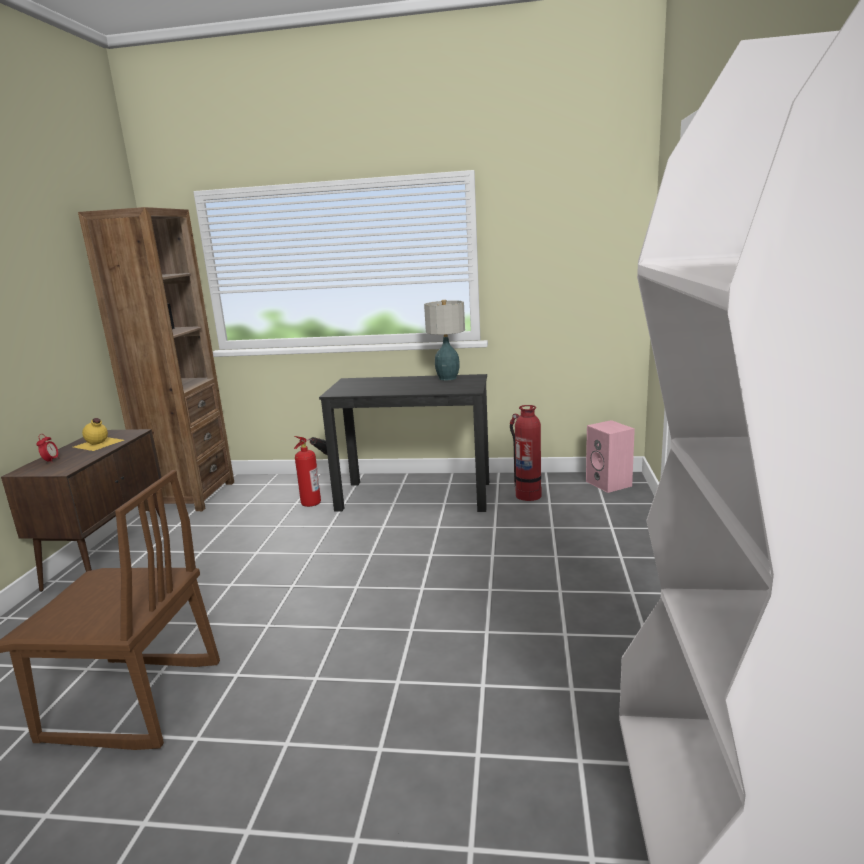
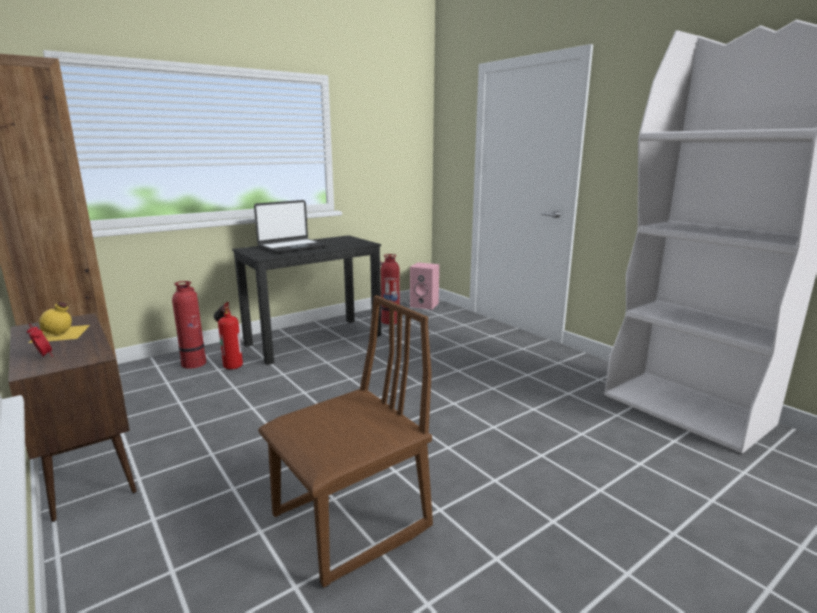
camera: 45 degrees left, 0 degrees up
(291, 490) = (194, 363): none -> fire extinguisher
(389, 383) = (292, 247): none -> laptop
(447, 378) = (327, 239): table lamp -> none

